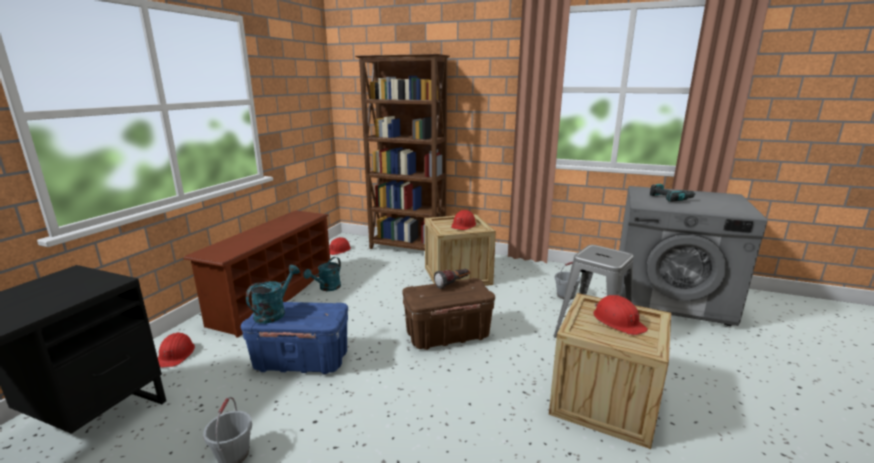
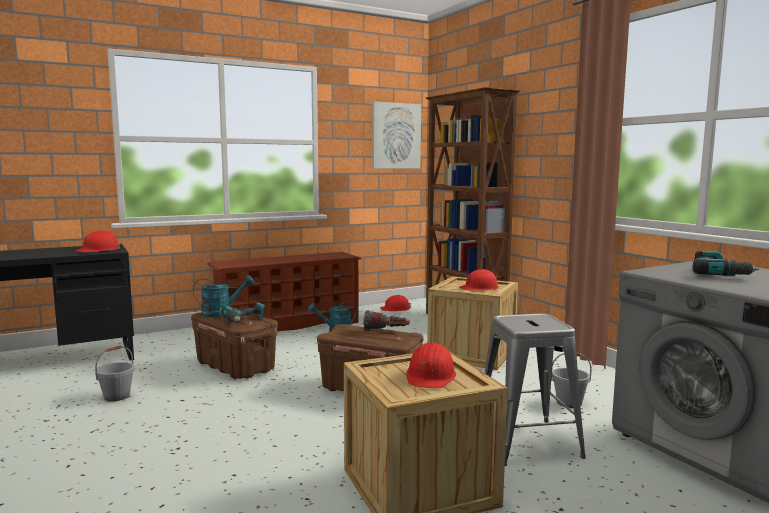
camera: 40 degrees right, 10 degrees down
(176, 354) = (177, 340): red hard hat -> red hard hat (99, 250)
(301, 361) = (234, 367): blue storage box -> brown storage box
(311, 89) = (395, 136): none -> picture
(316, 313) = (245, 320): none -> power drill

